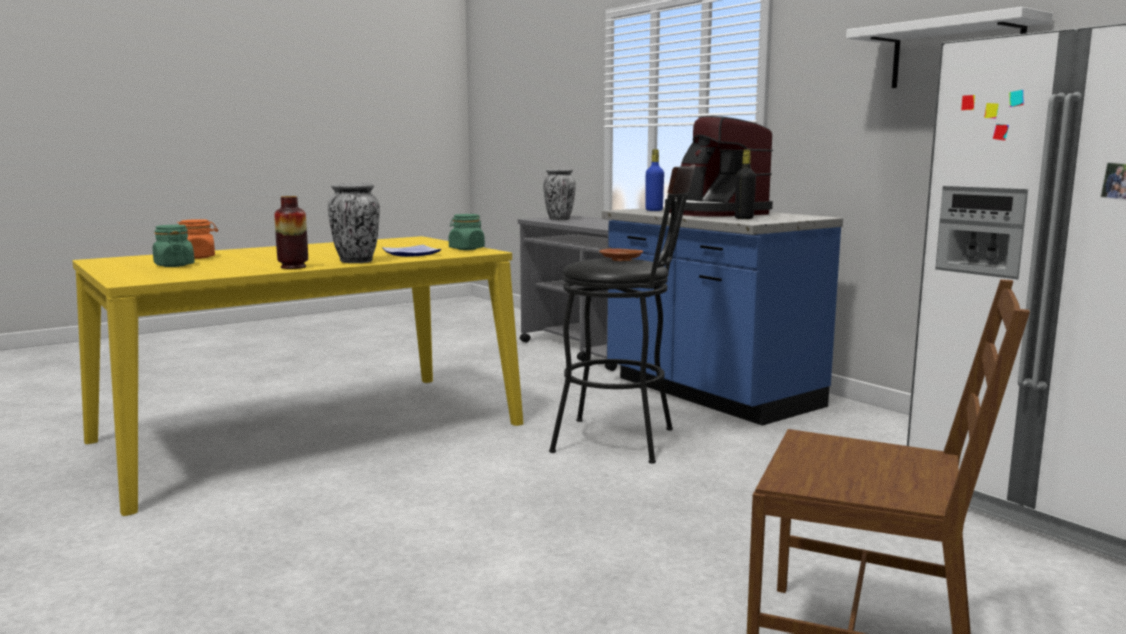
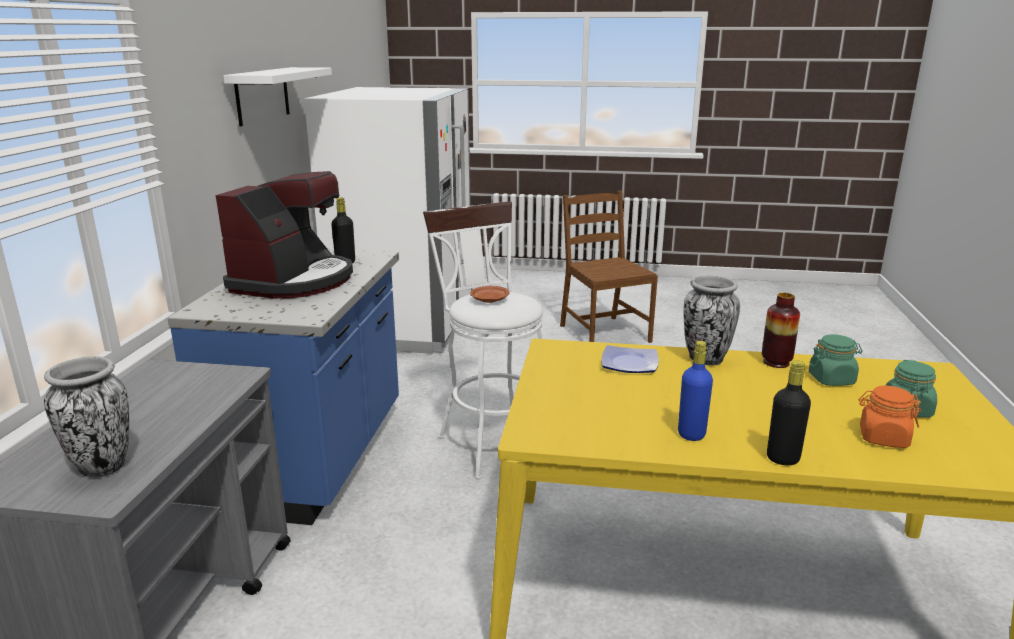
camera: 135 degrees left, 10 degrees up
(264, 248) = (783, 458): none -> black bottle
(466, 249) = (552, 362): green jar -> green jar (831, 379)
(625, 441) = (491, 441): black stool -> white stool
(654, 210) = (289, 307): blue bottle -> blue bottle (691, 434)

